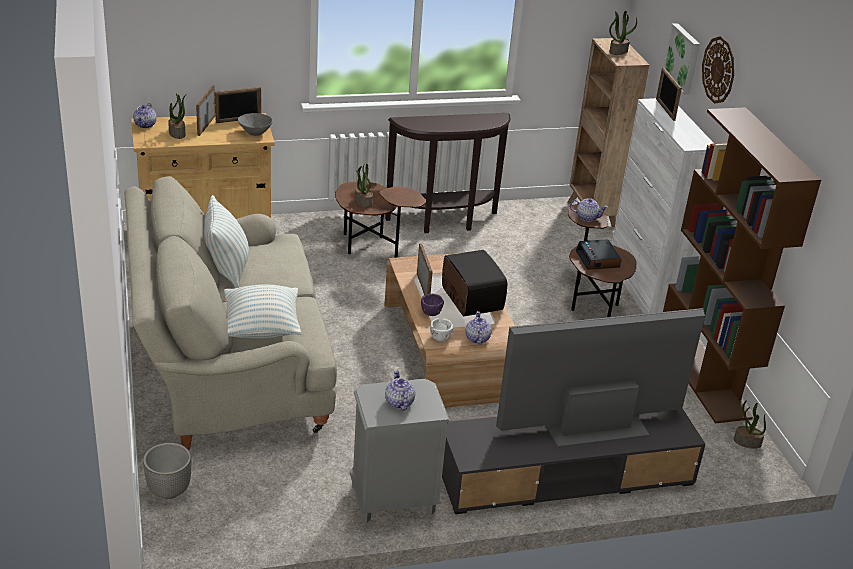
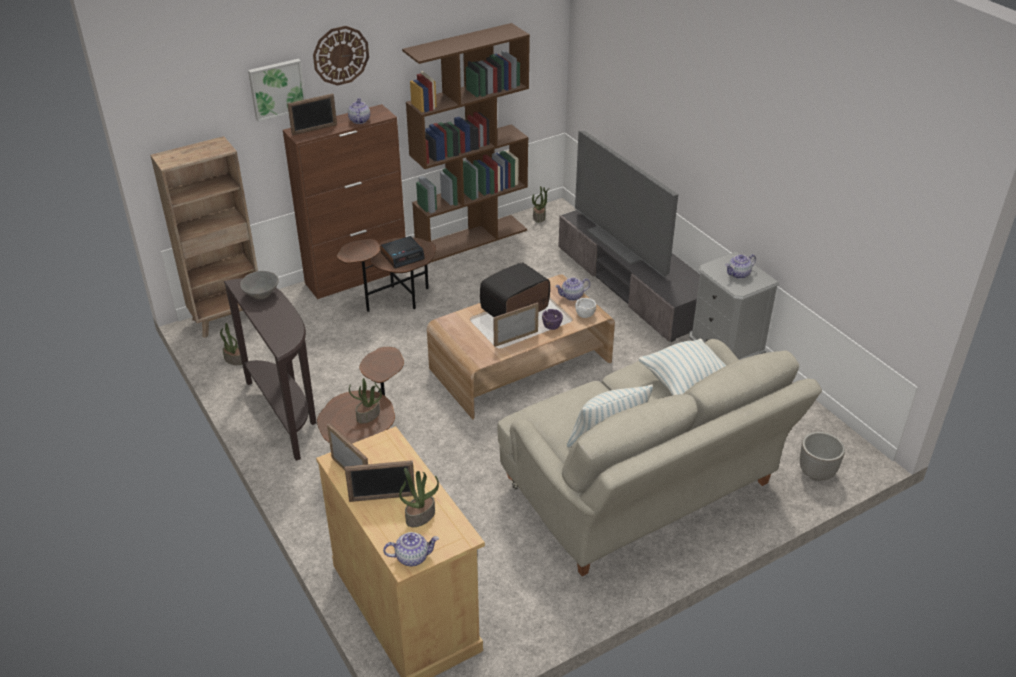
camera: 105 degrees left, 5 degrees up
(255, 132) = (380, 448): grey bowl -> grey bowl (261, 295)
(587, 217) = (363, 250): teapot -> teapot (359, 120)
(618, 51) = (194, 153): potted plant -> potted plant (234, 360)
(643, 288) = (357, 276): white cabinet -> brown cabinet

